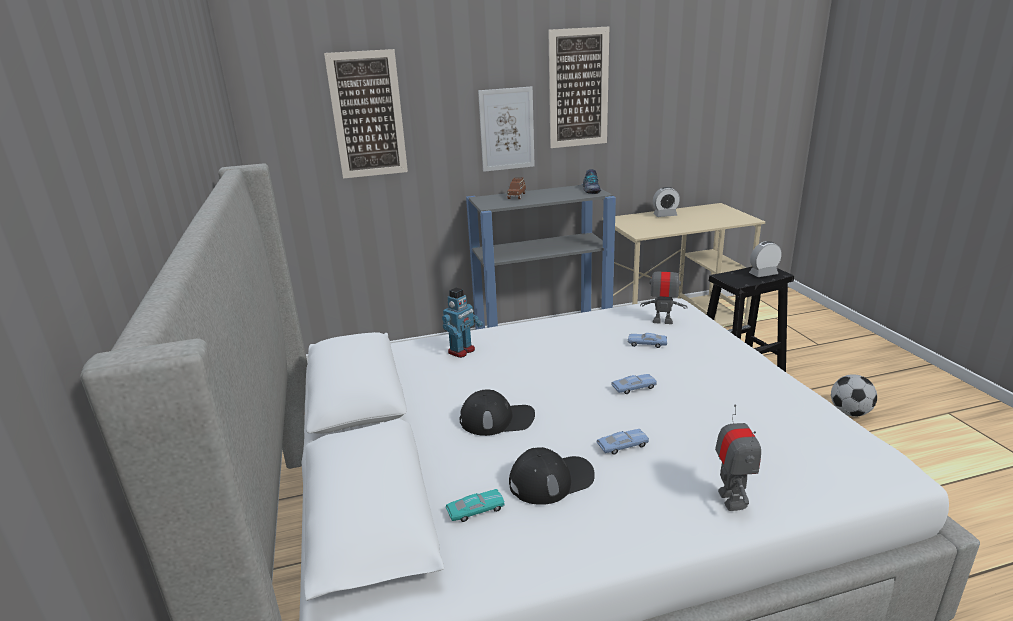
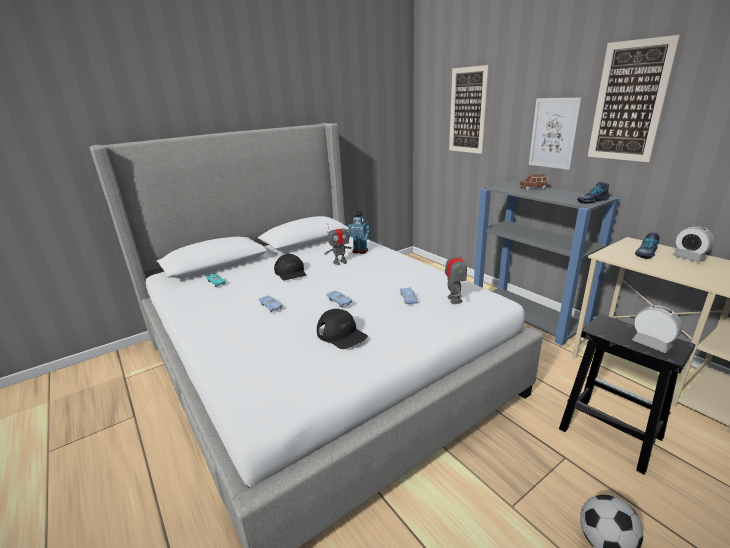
camera: 70 degrees right, 0 degrees up
(551, 480) = (238, 293): black cap -> black cap (341, 334)
(646, 222) = (645, 253): none -> shoe
(731, 499) = (221, 344): toy robot -> toy robot (340, 262)

